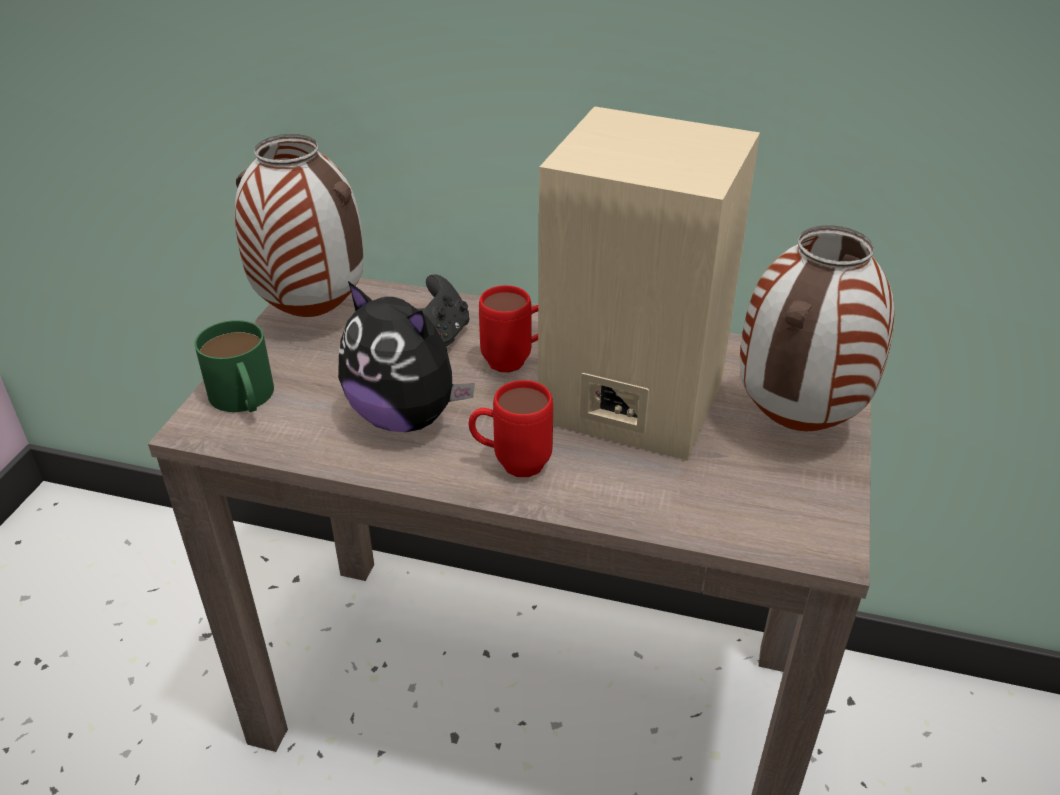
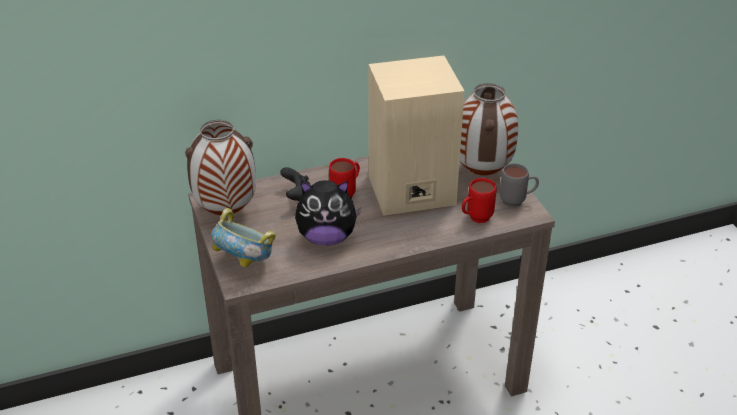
camera: 35 degrees left, 0 degrees up
(244, 399) = (245, 262): green mug -> bowl
(511, 464) = (391, 236): red mug -> red mug (475, 219)
(818, 510) = (517, 202): none -> grey mug

